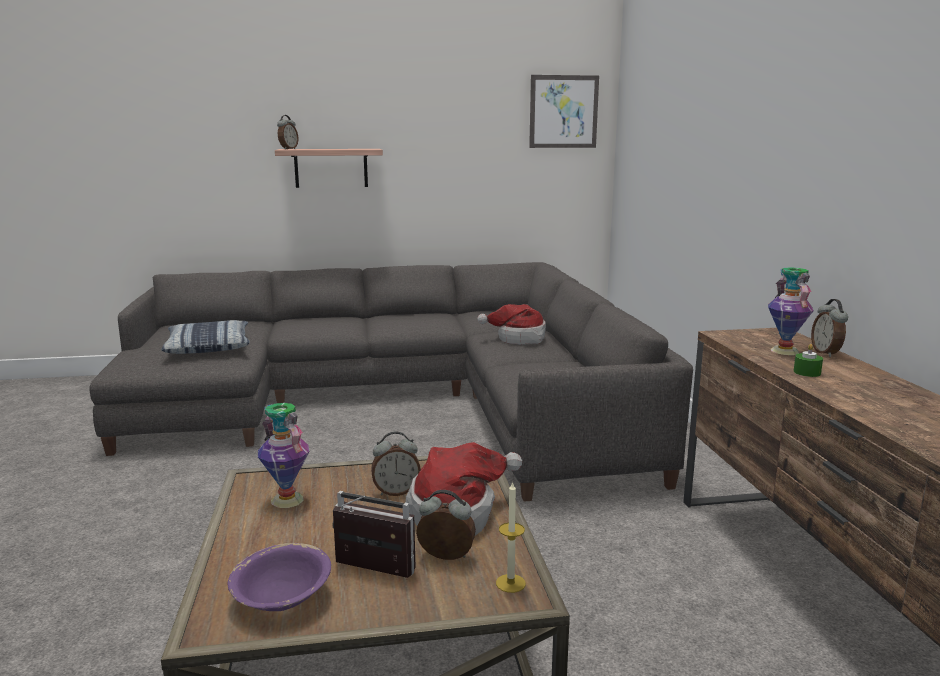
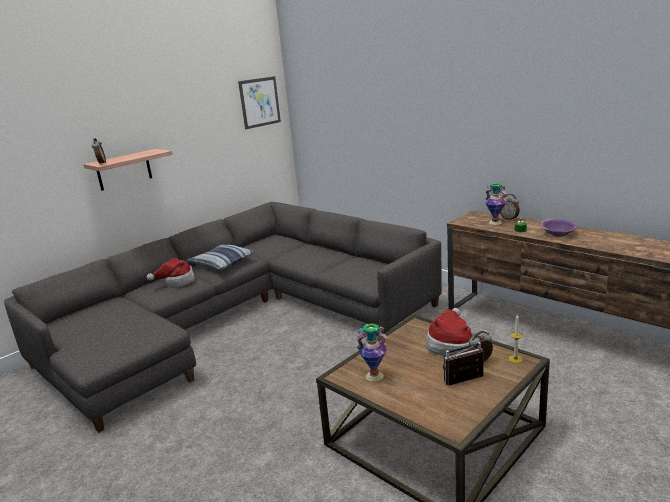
camera: 35 degrees left, 5 degrees up
(208, 347) = (124, 326): pillow -> pillow (221, 263)
(282, 598) = (456, 408): purple bowl -> purple bowl (557, 234)
(396, 492) = (411, 349): alarm clock -> none
(518, 338) = (308, 253): hat -> hat (177, 282)

